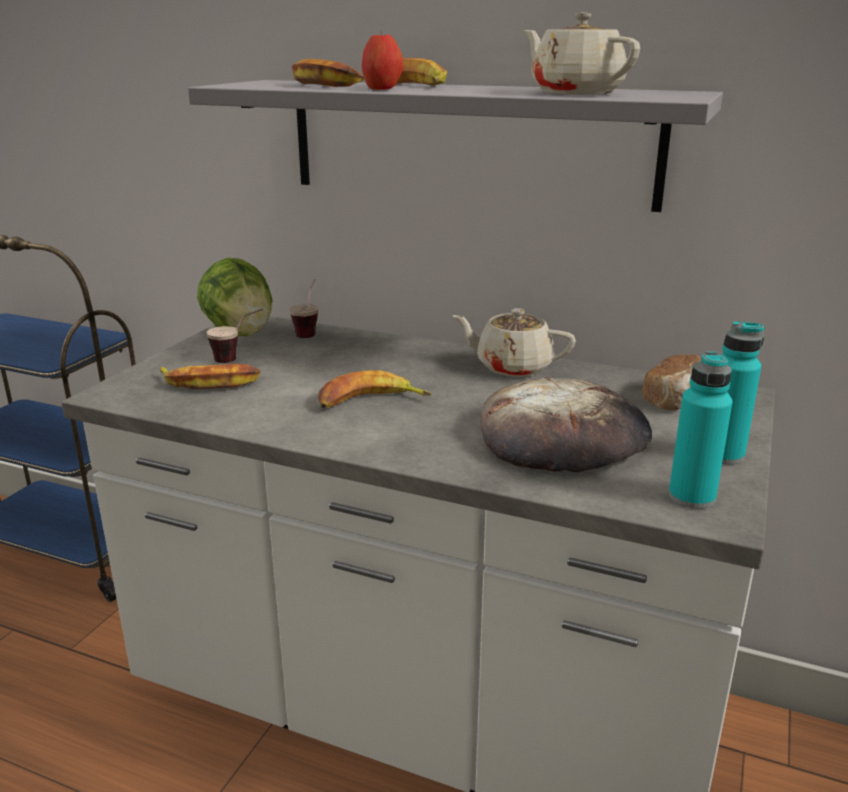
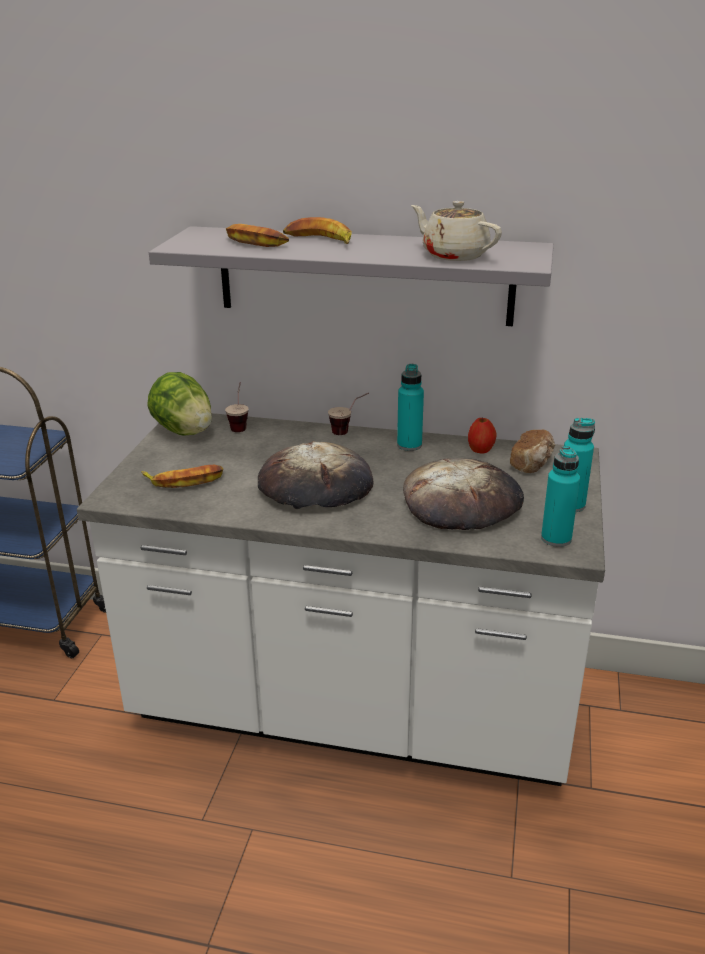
camera: 10 degrees left, 5 degrees up
(238, 359) = (196, 457): cup -> cup (349, 431)
(370, 401) = (315, 486): banana -> bread
(382, 89) = (308, 251): apple -> apple (480, 450)
(512, 367) = (409, 445): beige teapot -> turquoise bottle

